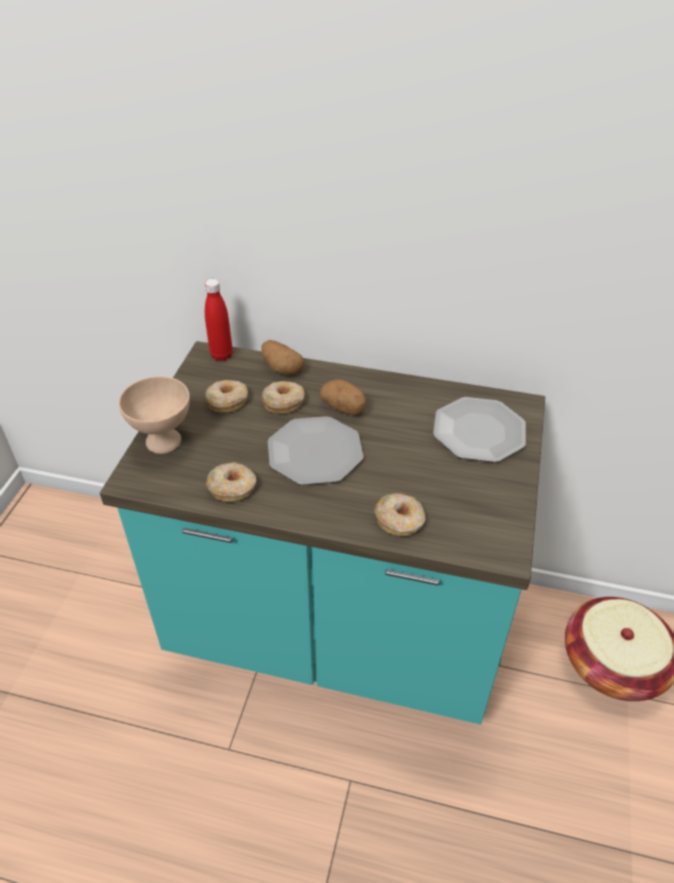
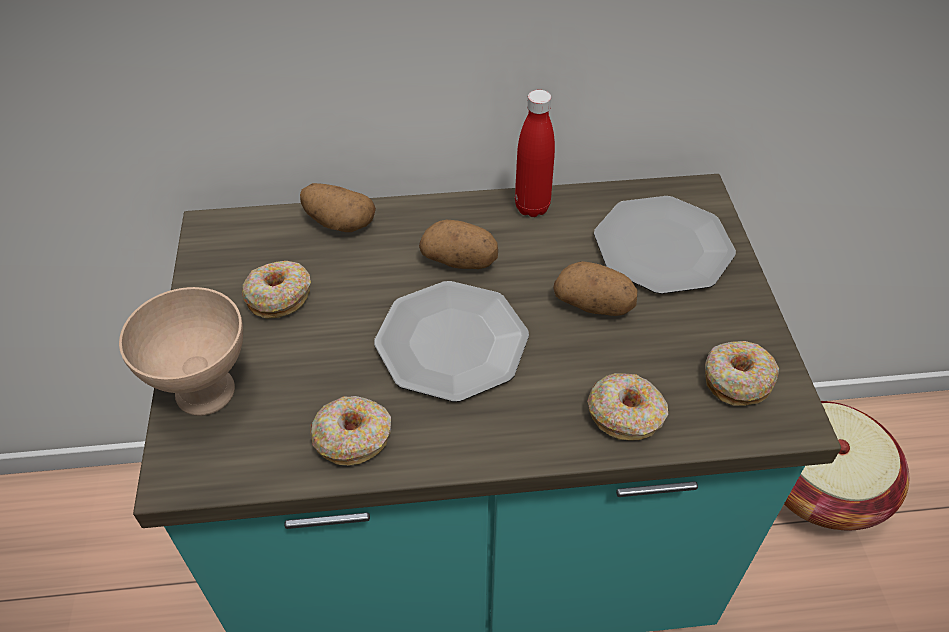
camera: 20 degrees left, 5 degrees up
(221, 355) = (236, 224): red bottle -> red bottle (532, 207)
(283, 402) = (366, 275): donut -> donut (737, 380)
(414, 454) = (594, 305): none -> potato

